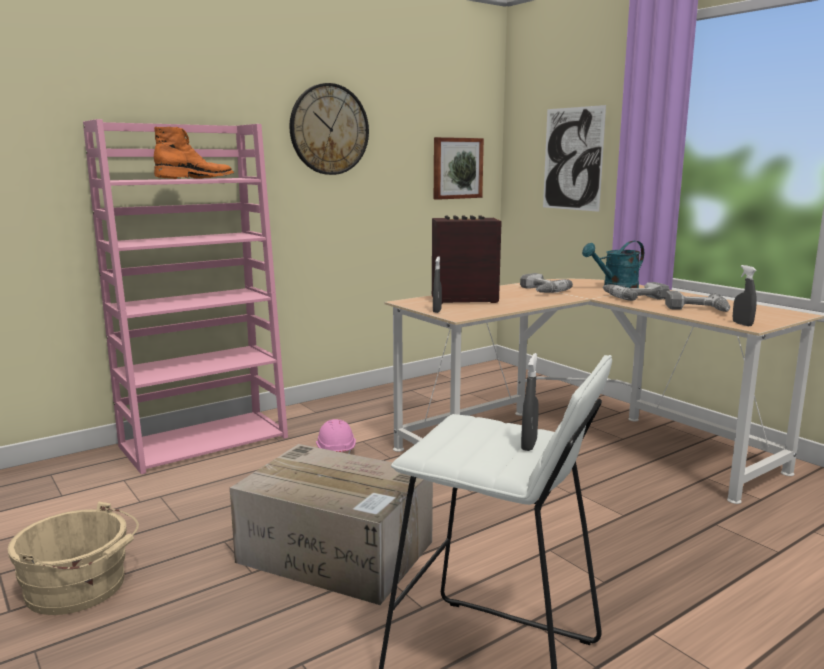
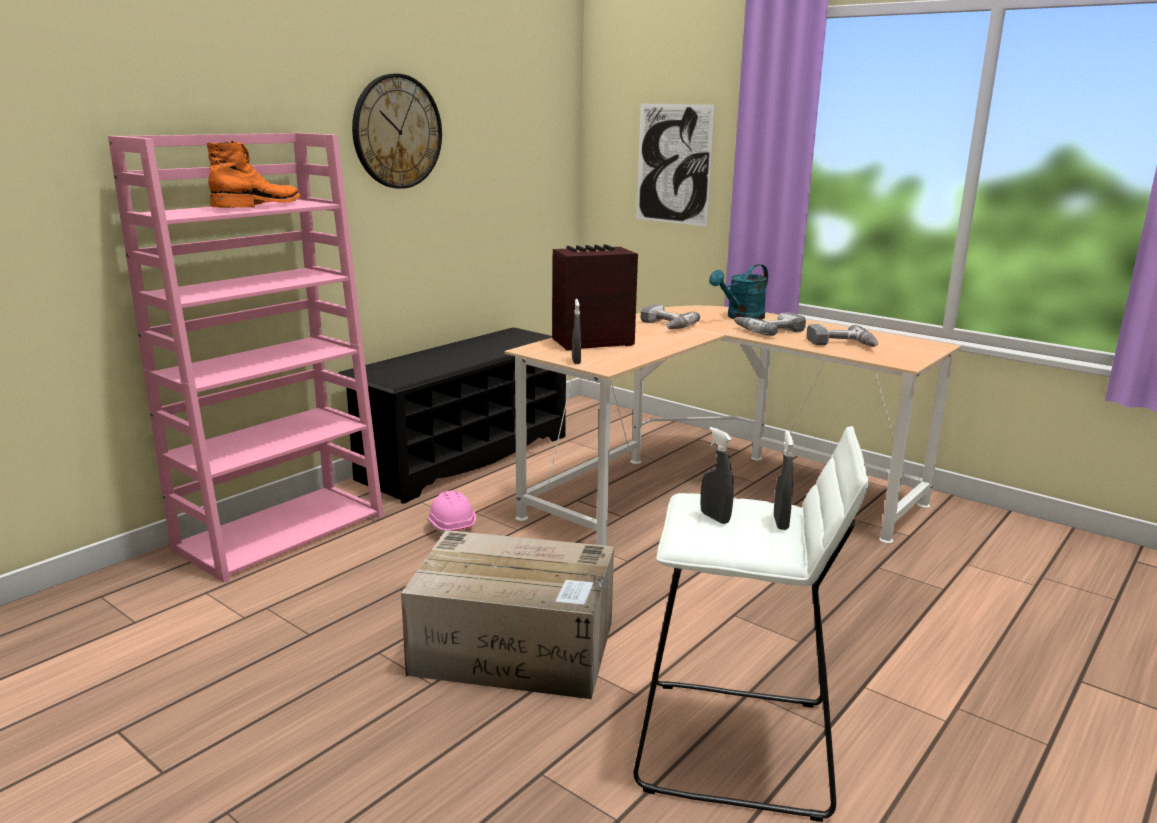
camera: 15 degrees left, 5 degrees up
(81, 588) = (236, 732): beige bucket -> none
(376, 399) = (464, 457): none -> black shoe rack
(457, 168) = (535, 172): picture -> none
(742, 324) = (895, 361): grey spray bottle -> grey spray bottle (715, 518)

